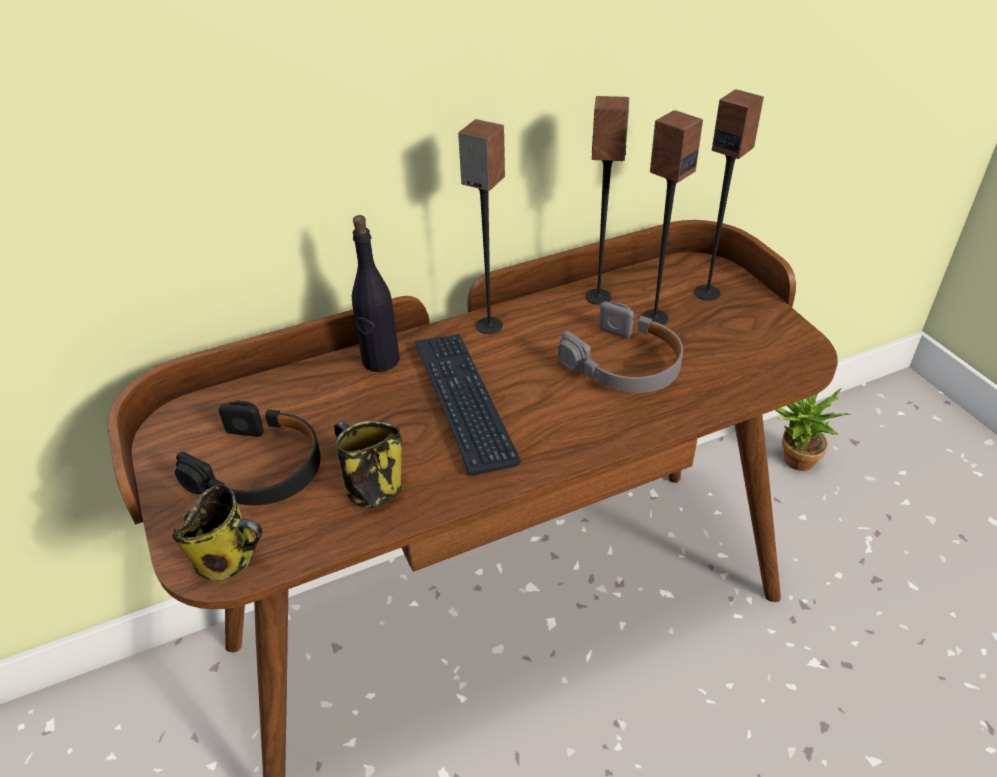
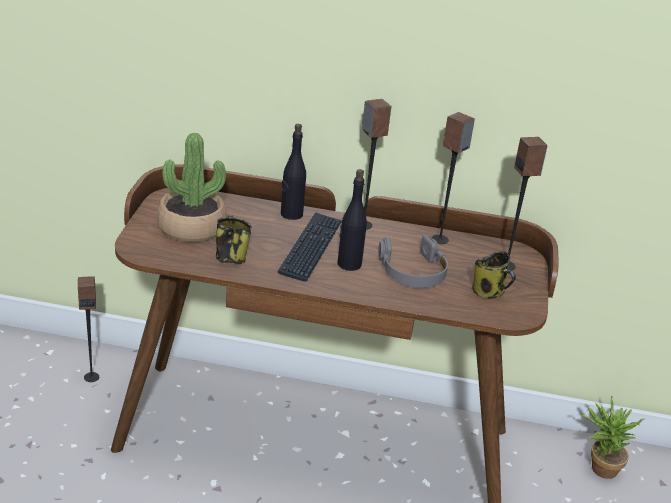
camera: 30 degrees right, 10 degrees down
(230, 559) = (147, 251): mug -> mug (489, 293)
(260, 468) = (191, 228): black headphones -> potted plant
(539, 400) = (349, 264): none -> black bottle
(654, 318) = (458, 261): speaker -> speaker (91, 377)

